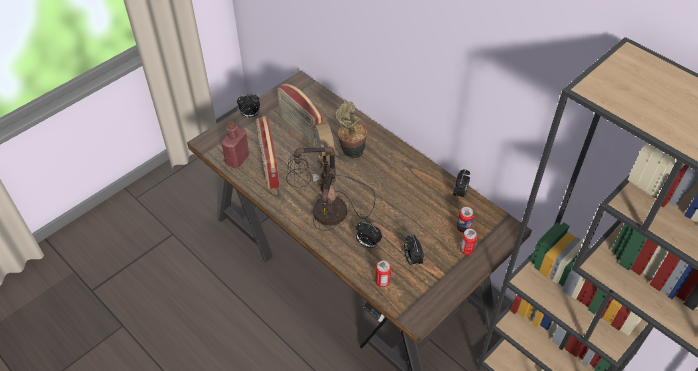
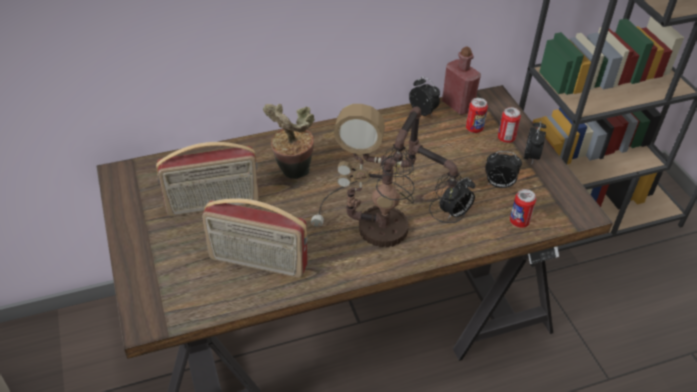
camera: 65 degrees left, 5 degrees down
(237, 159) = (215, 294): red bottle -> red bottle (457, 105)
(250, 115) = (136, 249): alarm clock -> alarm clock (531, 157)

